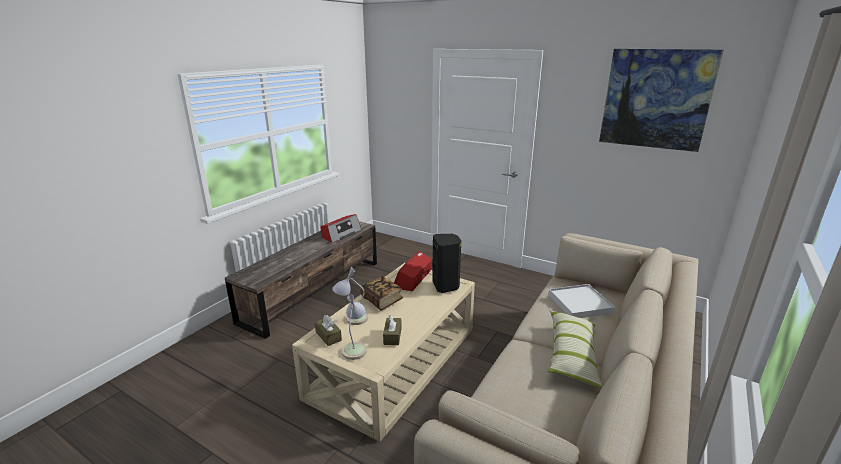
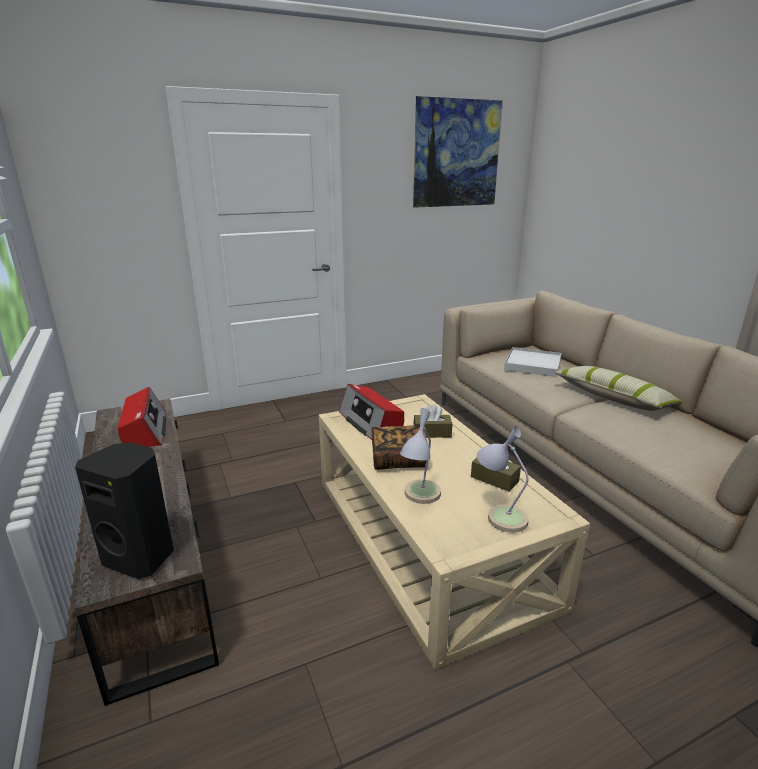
camera: 55 degrees left, 0 degrees up
(328, 336) = (449, 530): brown tissue box -> brown tissue box (432, 433)
(446, 286) = (414, 410): black speaker -> black speaker (141, 556)

